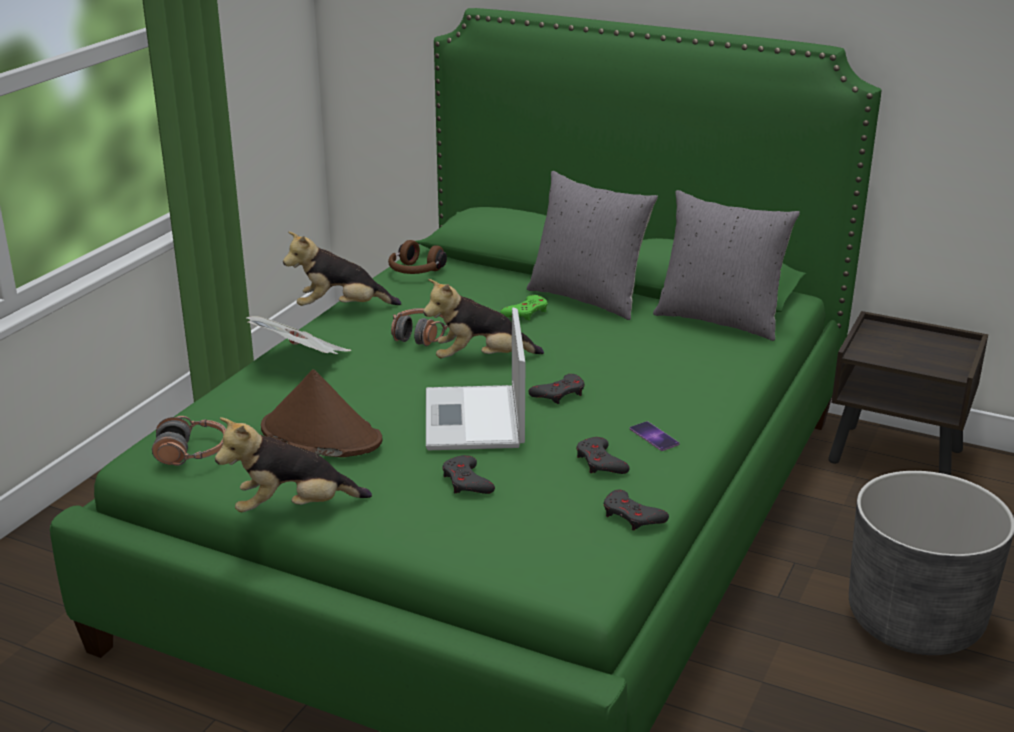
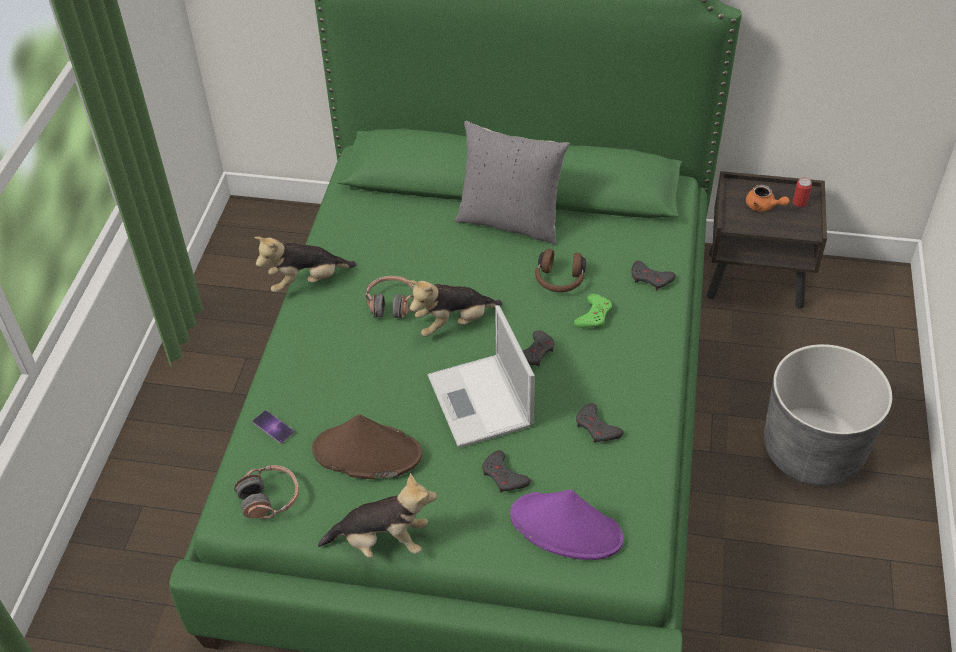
camera: 15 degrees left, 20 degrees up
(293, 508) = (382, 542): plush toy -> plush toy turned 150 degrees counterclockwise
(301, 360) = (304, 358): newspaper -> none
(415, 272) = (349, 216): brown headphones -> brown headphones (559, 281)
(516, 535) = (566, 527): none -> purple hat
(526, 312) = (466, 252): green game controller -> green game controller (593, 315)
(632, 516) = (643, 483): grey game controller -> grey game controller (651, 278)
(654, 436) = (626, 387): phone -> phone (273, 427)
(719, 320) = (627, 228): grey pillow -> none
(903, 346) = (763, 206): none -> orange teapot
(950, 349) = (799, 202): none -> can

